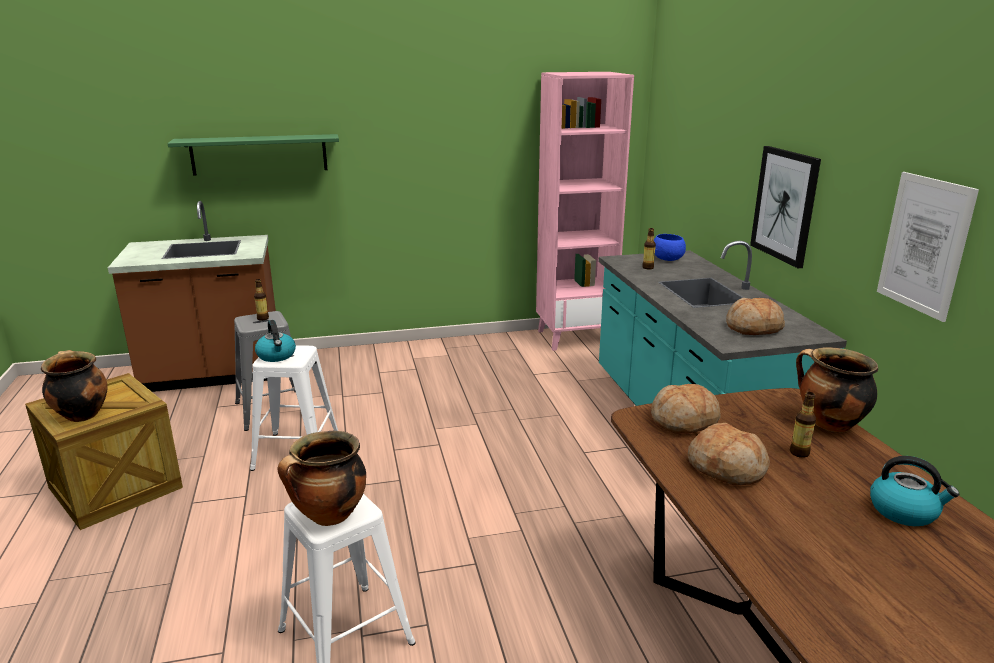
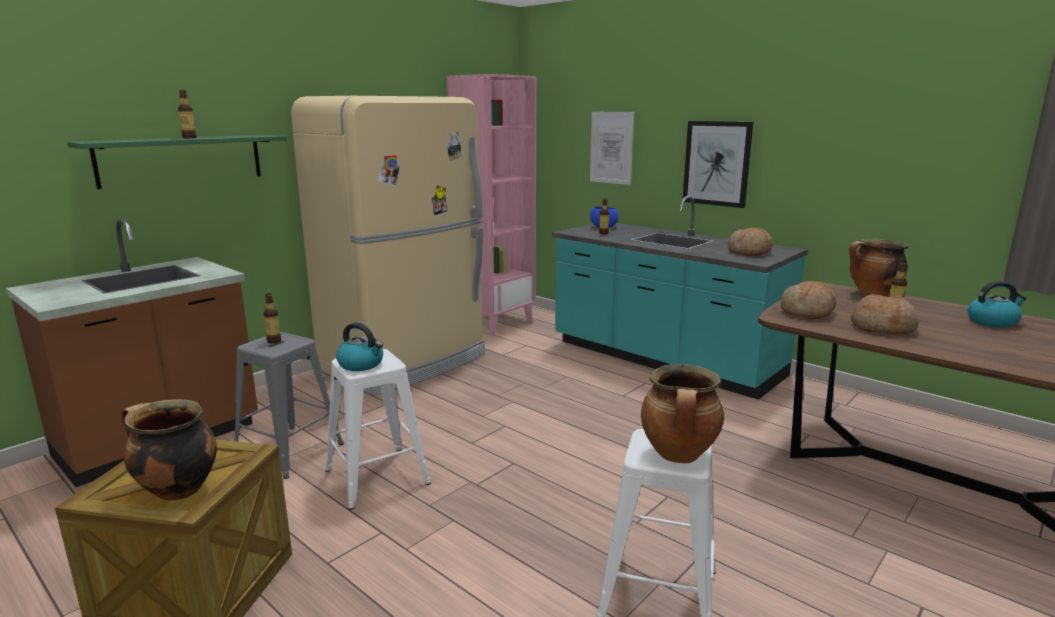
camera: 35 degrees left, 5 degrees down
(258, 138) = (189, 138): none -> bottle
(444, 358) = (406, 362): none -> beige fridge
(924, 245) = (869, 165): picture -> picture (611, 148)

